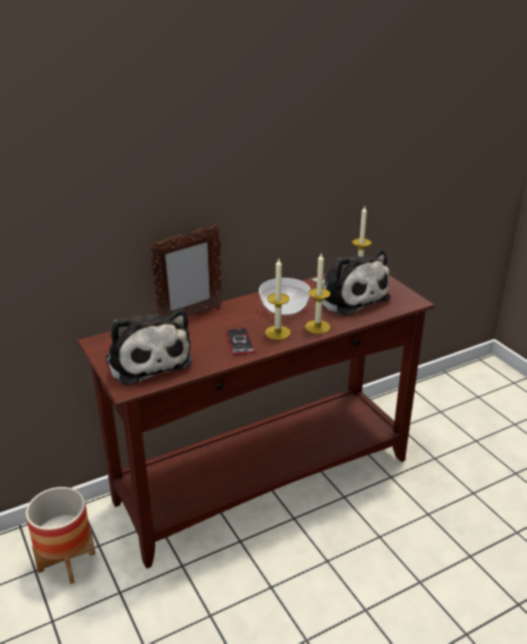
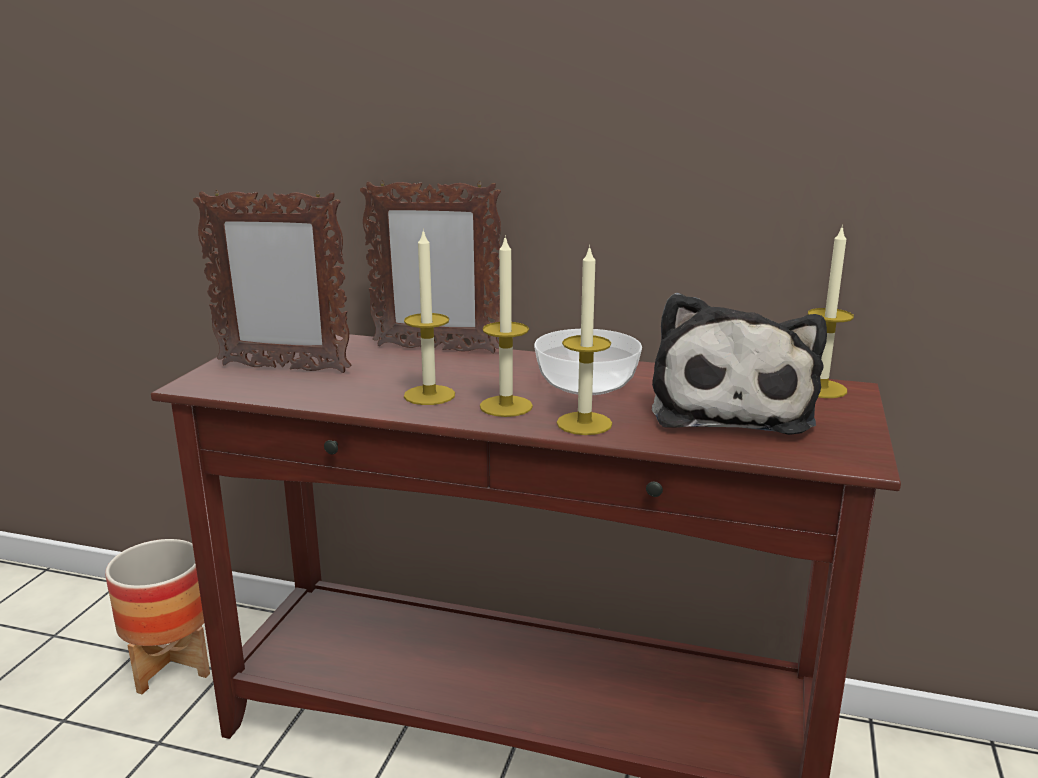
camera: 45 degrees right, 10 degrees down
(147, 359) = (283, 368): plush toy -> picture frame
(239, 342) = (429, 395): phone -> candle

